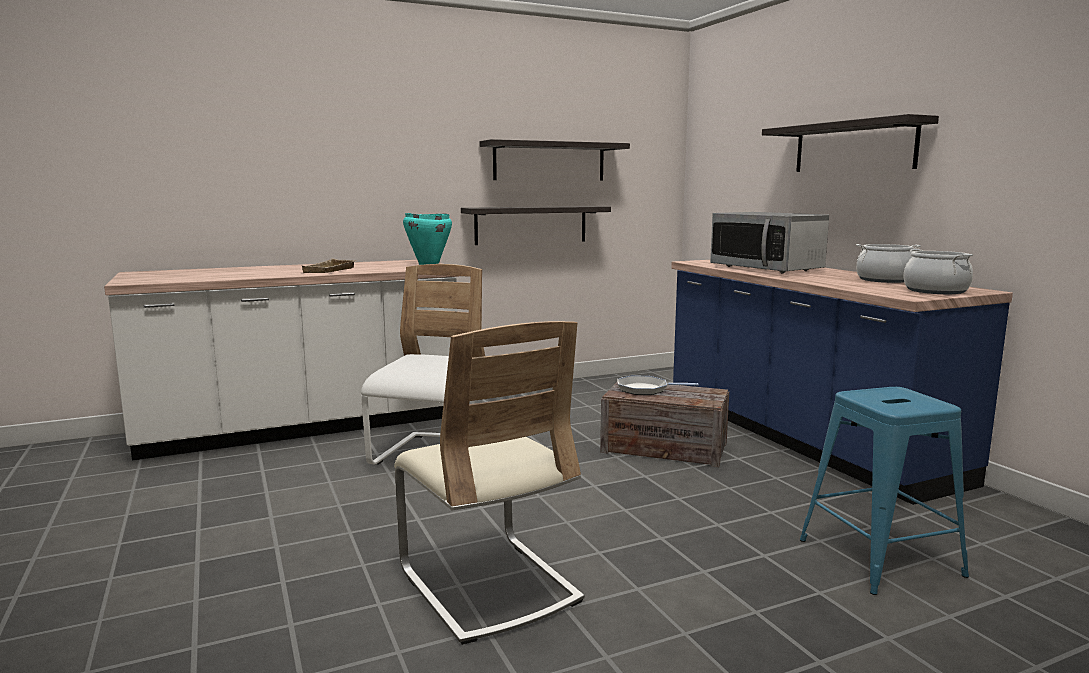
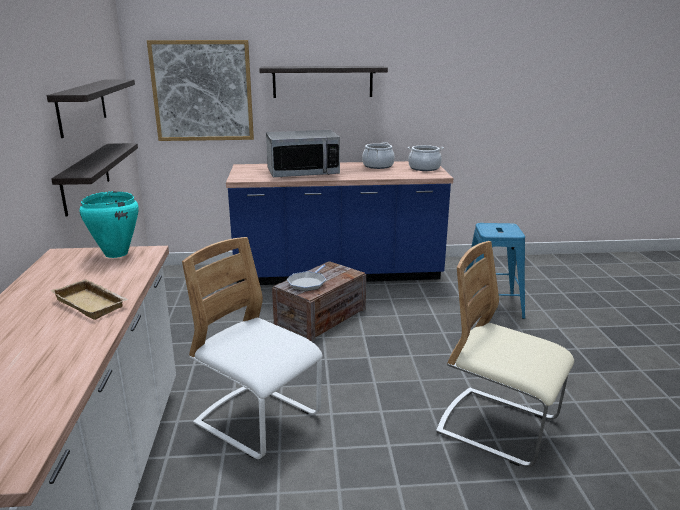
camera: 70 degrees left, 10 degrees up
(488, 585) = (498, 427): beige chair -> beige chair turned 135 degrees counterclockwise
(736, 164) = (202, 91): none -> picture

